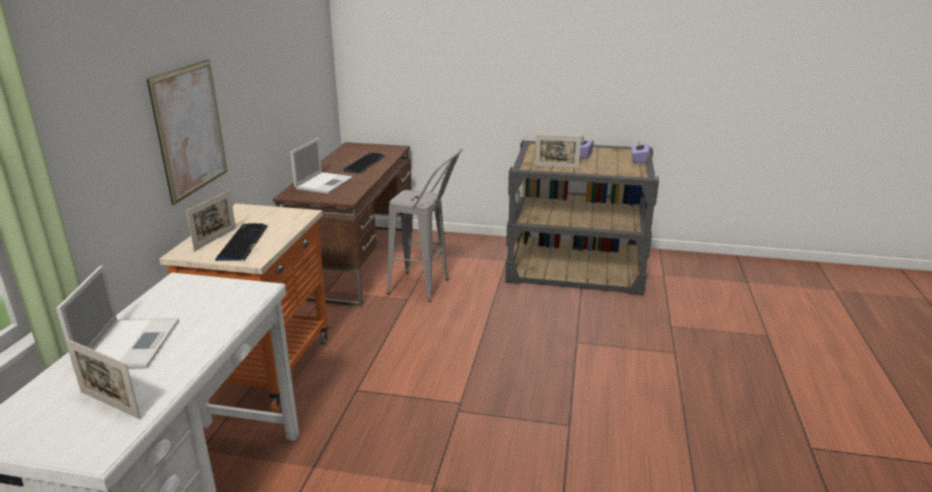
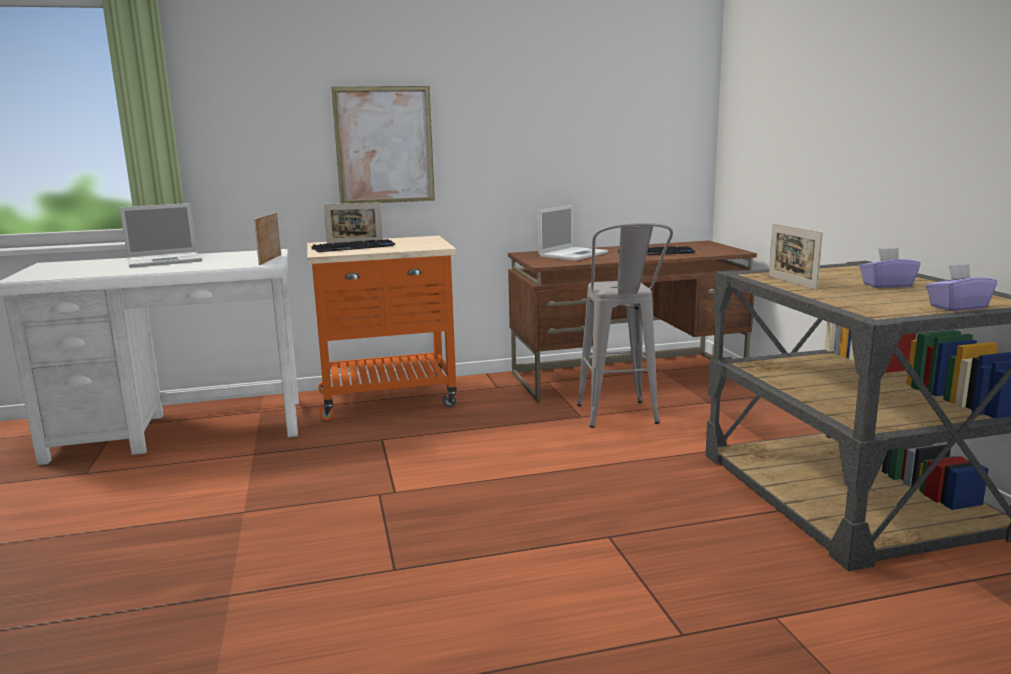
camera: 65 degrees right, 10 degrees down
(110, 405) = (80, 271): picture frame -> picture frame (270, 260)
(324, 183) = (573, 254): laptop -> laptop turned 45 degrees counterclockwise

